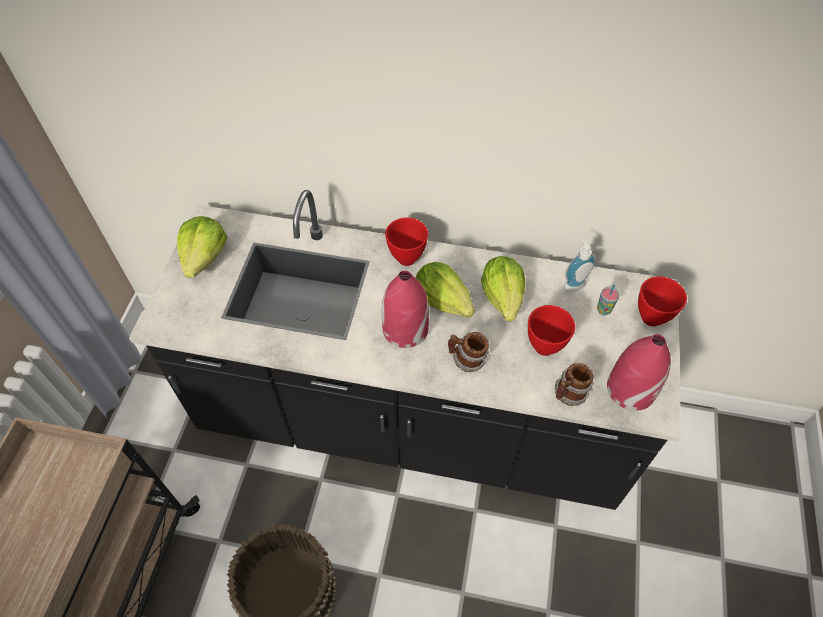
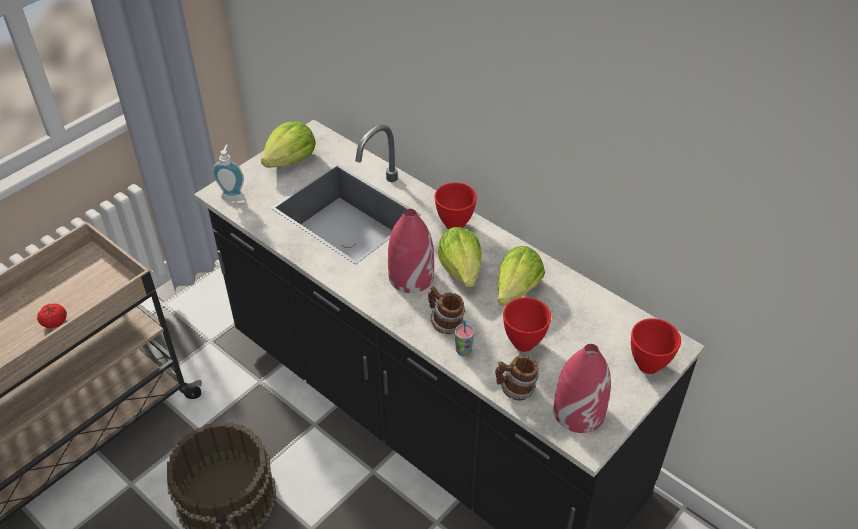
camera: 30 degrees right, 10 degrees down
(51, 543) = (54, 322): none -> tomato
(572, 283) = (592, 305): soap dispenser -> soap dispenser (233, 195)
(603, 310) = (605, 339): cup -> cup (463, 351)

